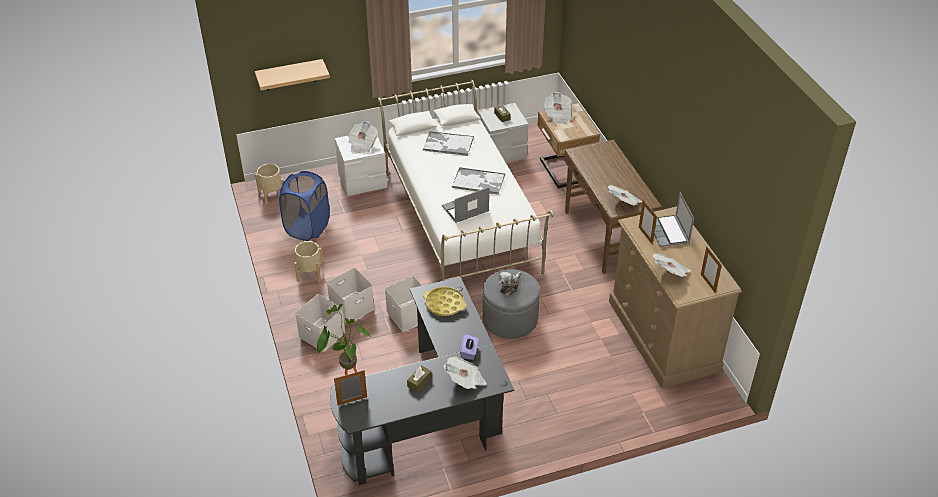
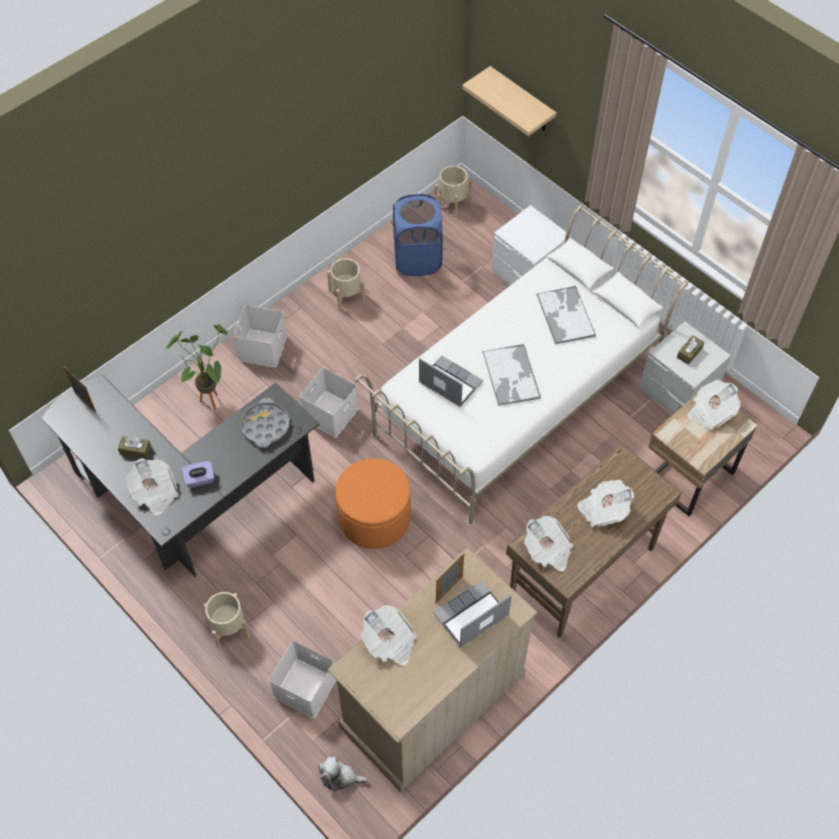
camera: 65 degrees right, 15 degrees up
(351, 308) = (314, 356): white storage box -> white storage box (303, 688)
(362, 145) = (534, 236): newspaper -> newspaper (603, 509)
(444, 304) = (265, 426): yellow tray -> grey tray
(509, 286) = (371, 486): plush toy -> plush toy (340, 777)
(510, 319) = (374, 517): grey ottoman -> orange ottoman
(556, 425) = (229, 628): none -> beige planter
(708, 283) = (390, 694): picture frame -> none

